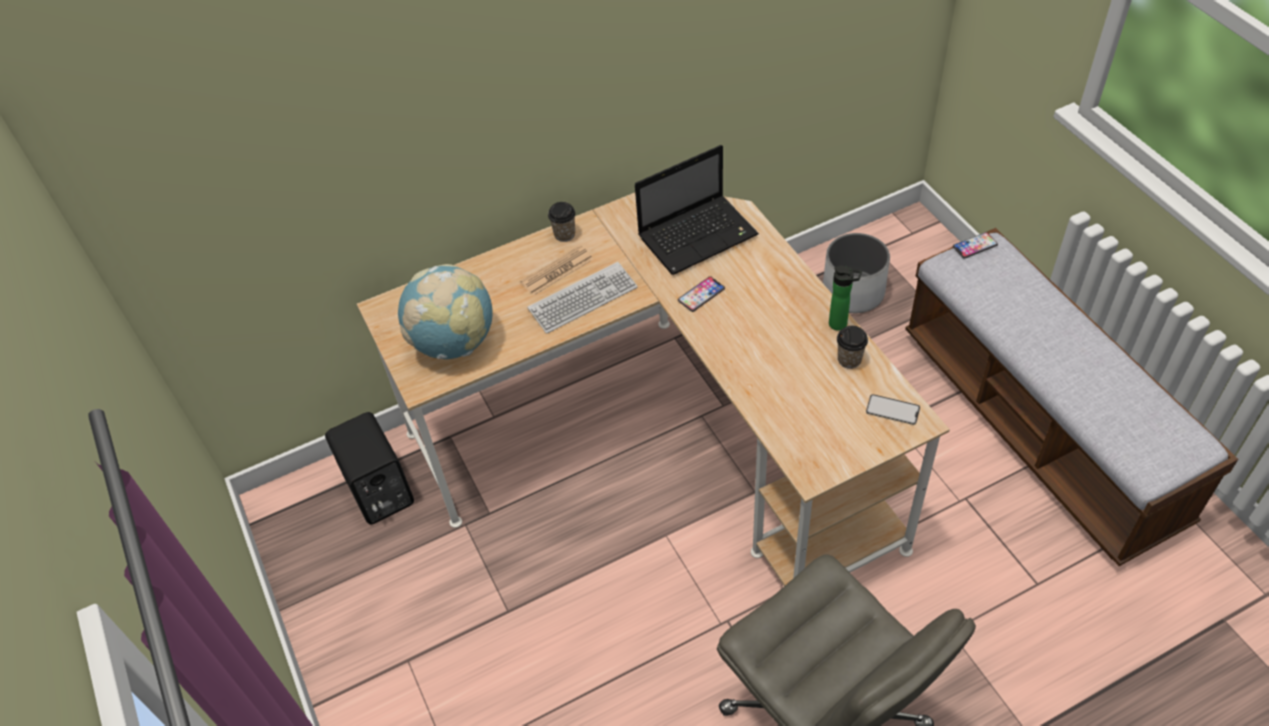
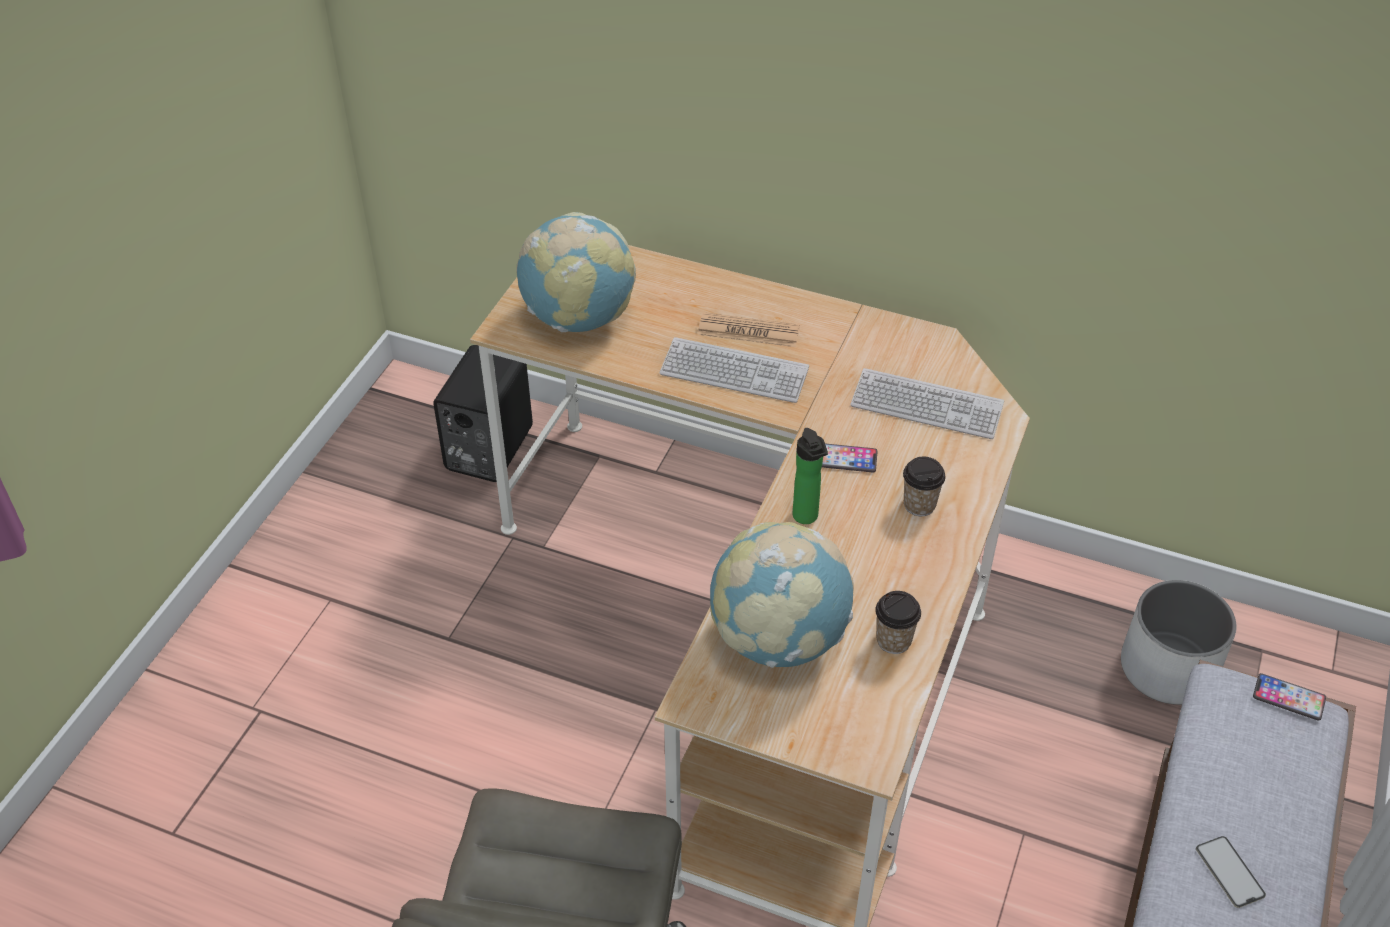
camera: 45 degrees right, 5 degrees down
(564, 234) = (803, 306): cup -> cup (919, 505)
(699, 235) = (926, 406): laptop -> keyboard
(802, 408) = (778, 639): none -> globe
(841, 324) = (937, 602): bottle -> bottle (806, 518)
(892, 410) = (862, 724): phone -> phone (1230, 872)

